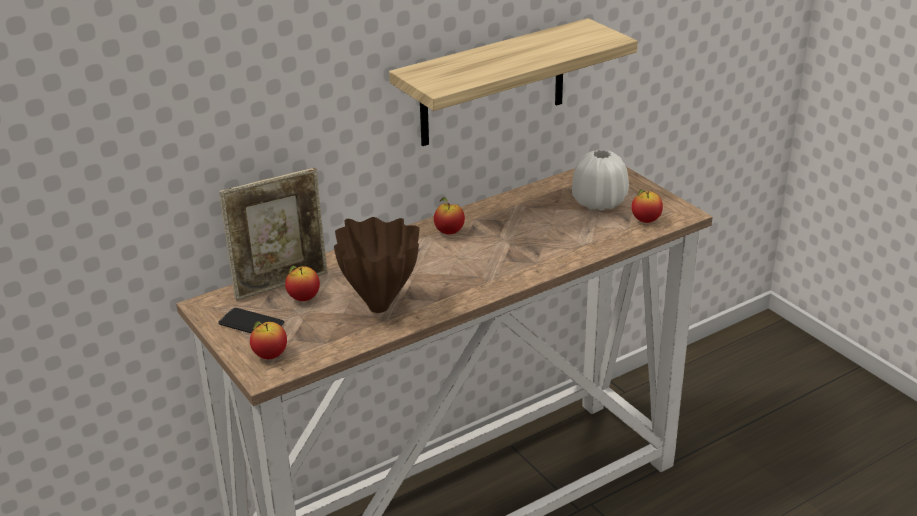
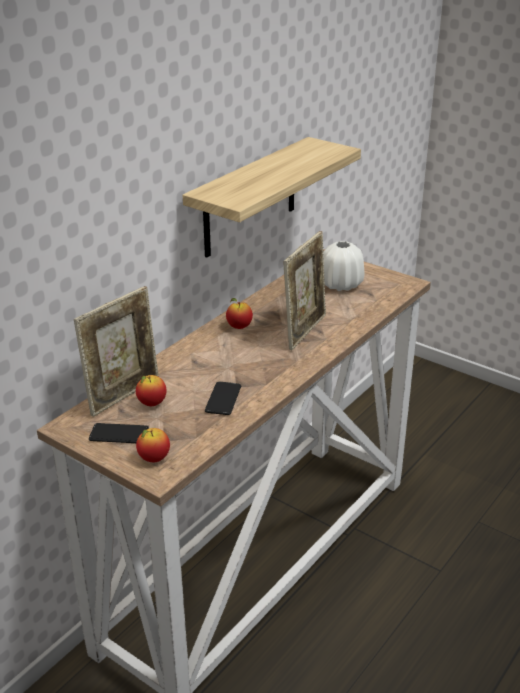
camera: 20 degrees left, 0 degrees up
(380, 308) = (223, 399): brown vase -> phone
(519, 249) = (305, 331): none -> picture frame
(645, 220) = (385, 293): apple -> none

